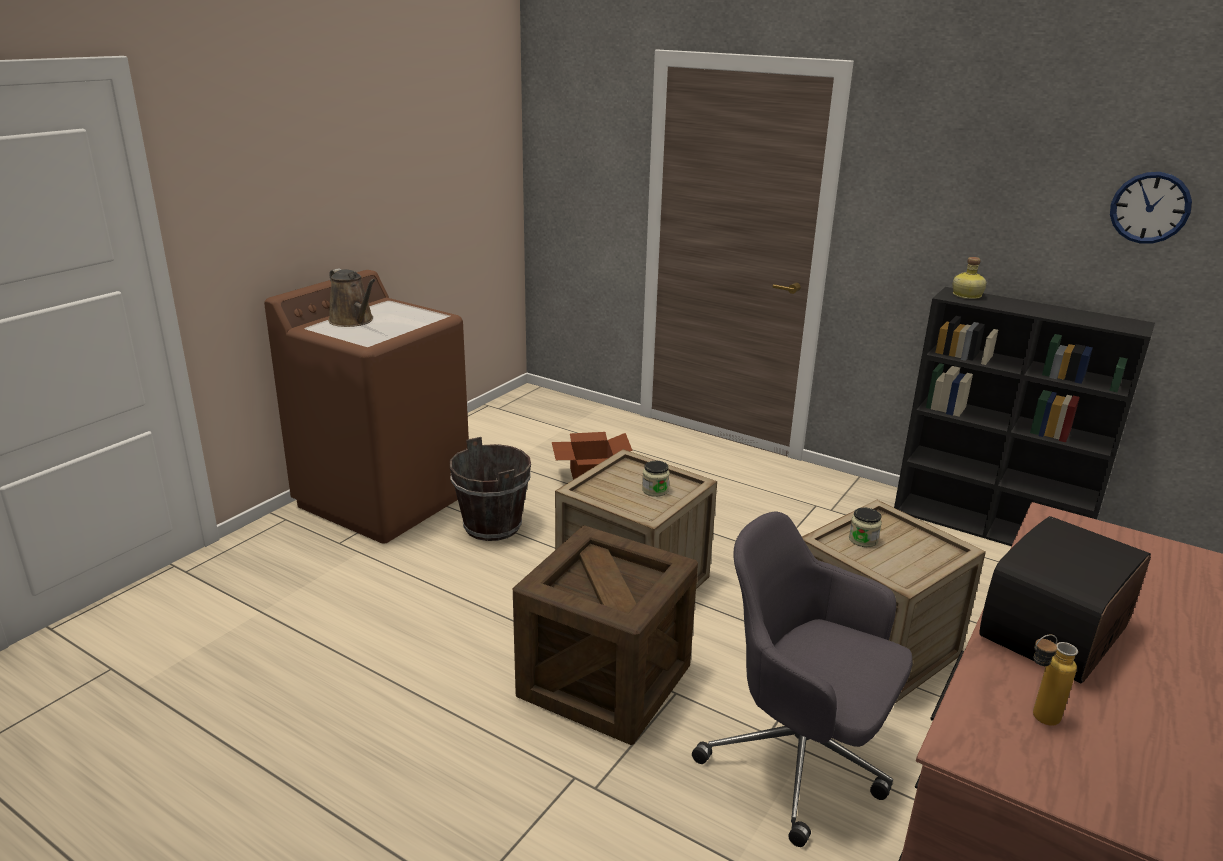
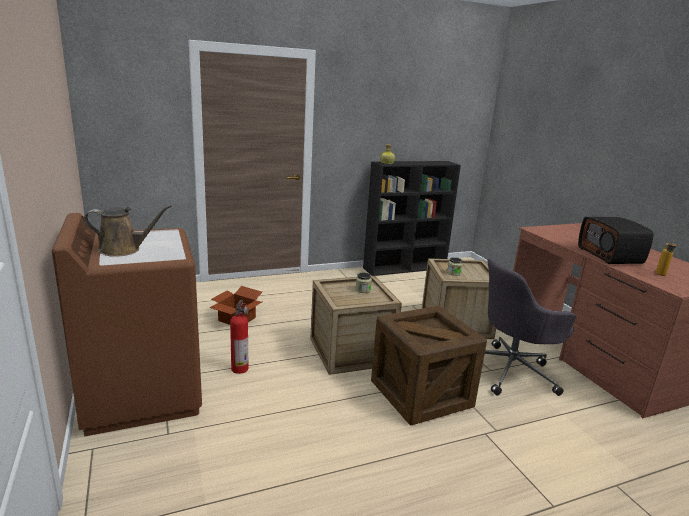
camera: 55 degrees left, 5 degrees down
(493, 526) = (240, 368): brown bucket -> fire extinguisher
(1150, 207) = (440, 114): wall clock -> none

